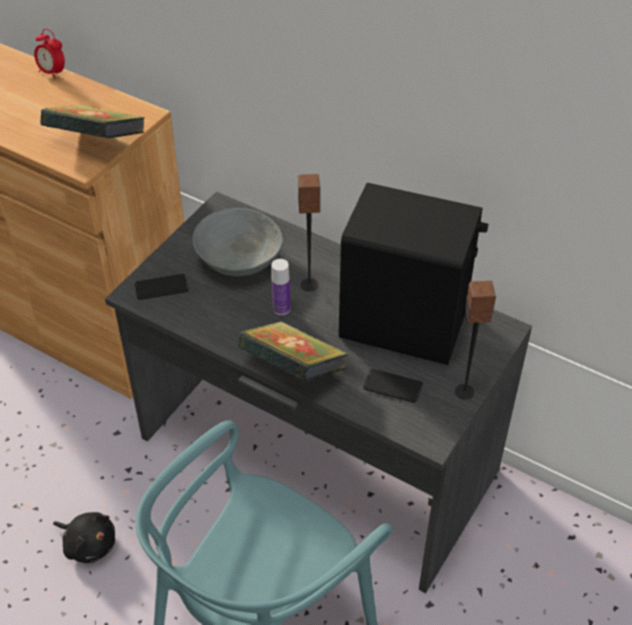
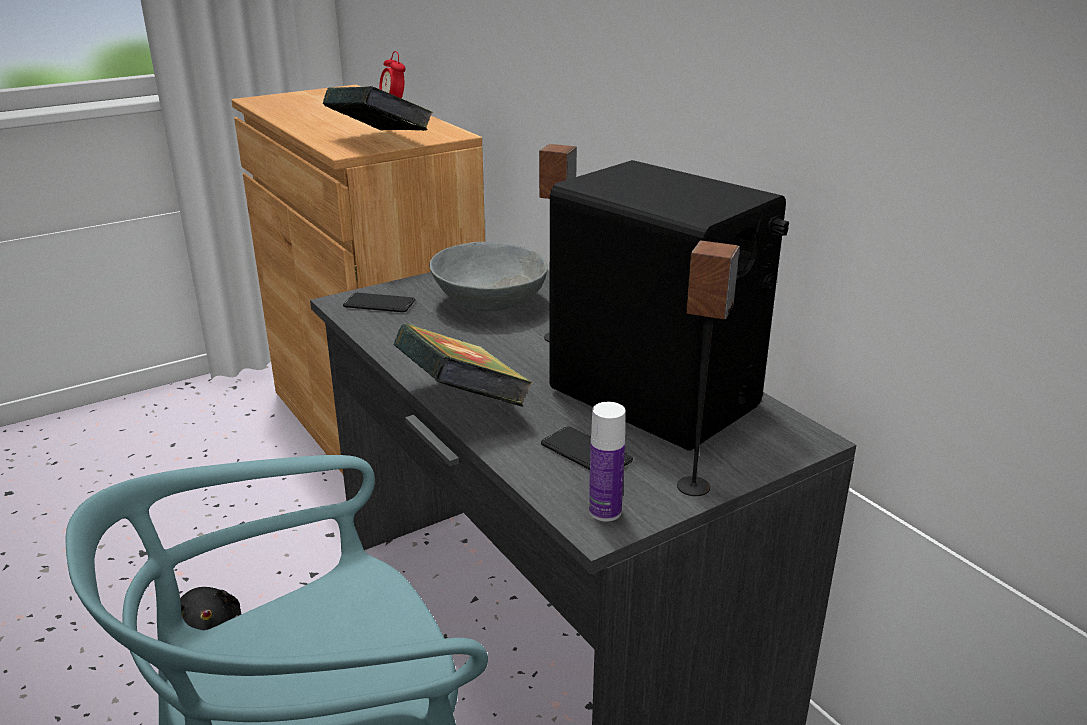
camera: 25 degrees right, 20 degrees down
(281, 309) = (501, 349): bottle -> bottle (605, 511)

